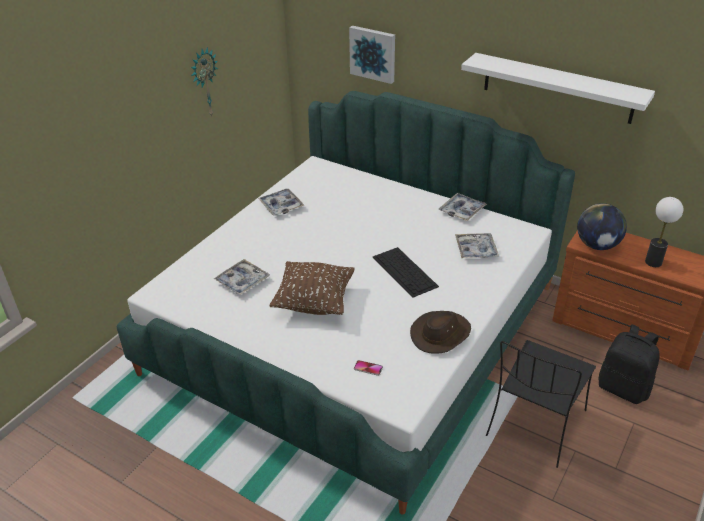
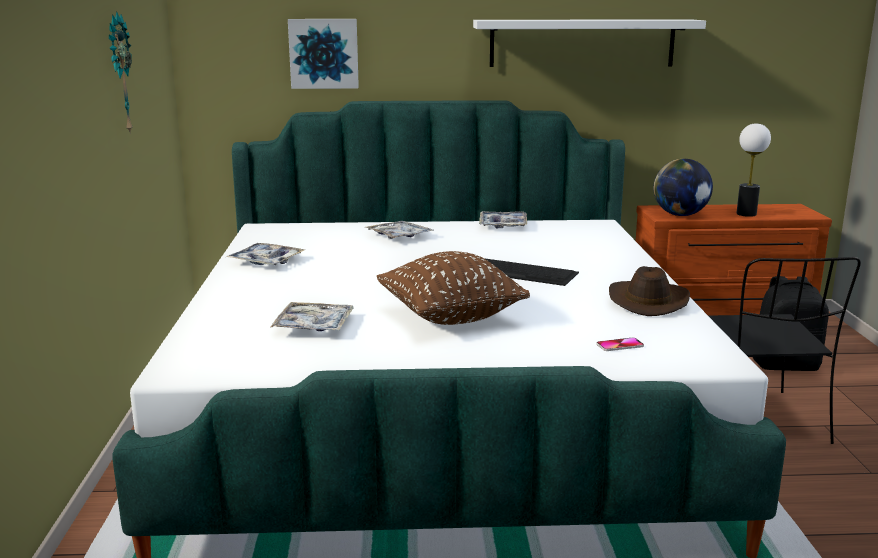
camera: 35 degrees left, 20 degrees down
(476, 250) = (568, 243): tray -> tray (399, 236)

